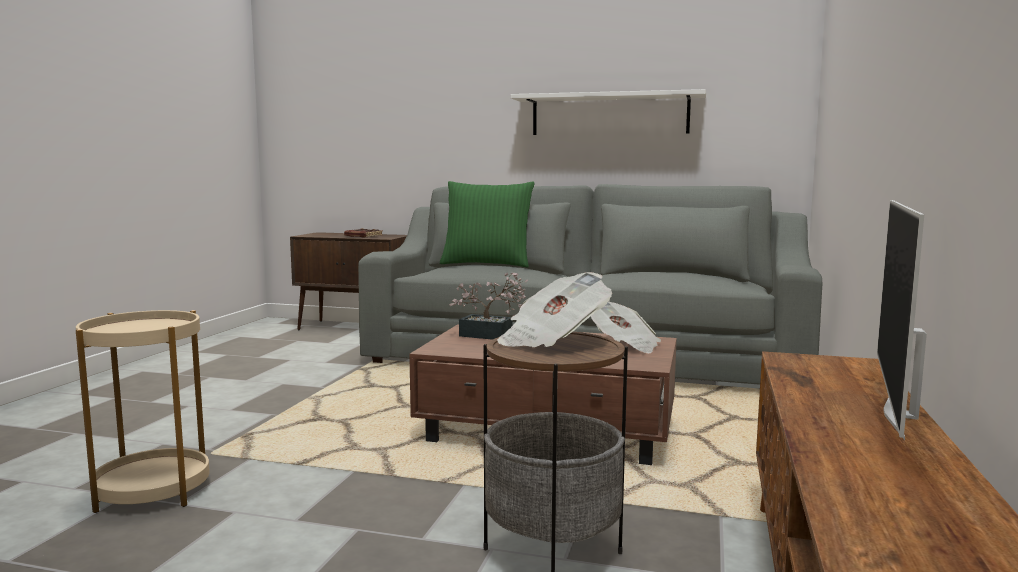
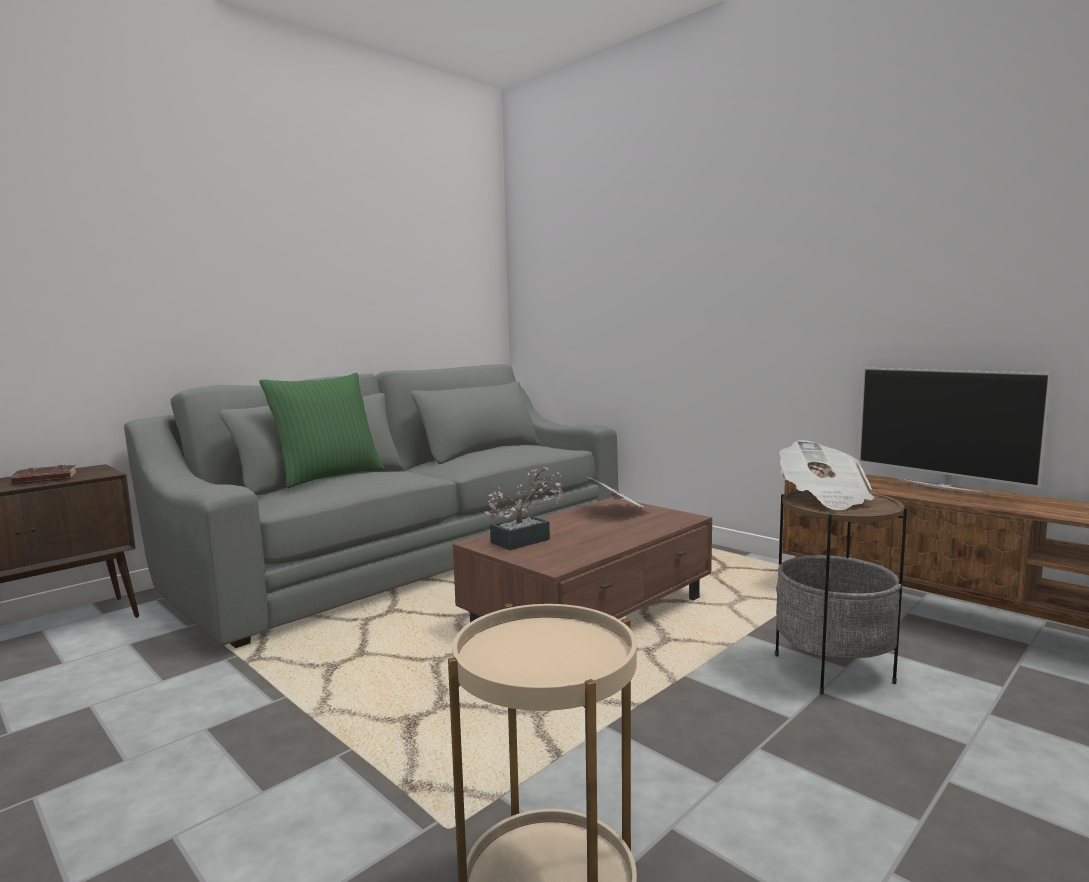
camera: 60 degrees left, 0 degrees up
(609, 115) = (354, 296): white shelf -> none

